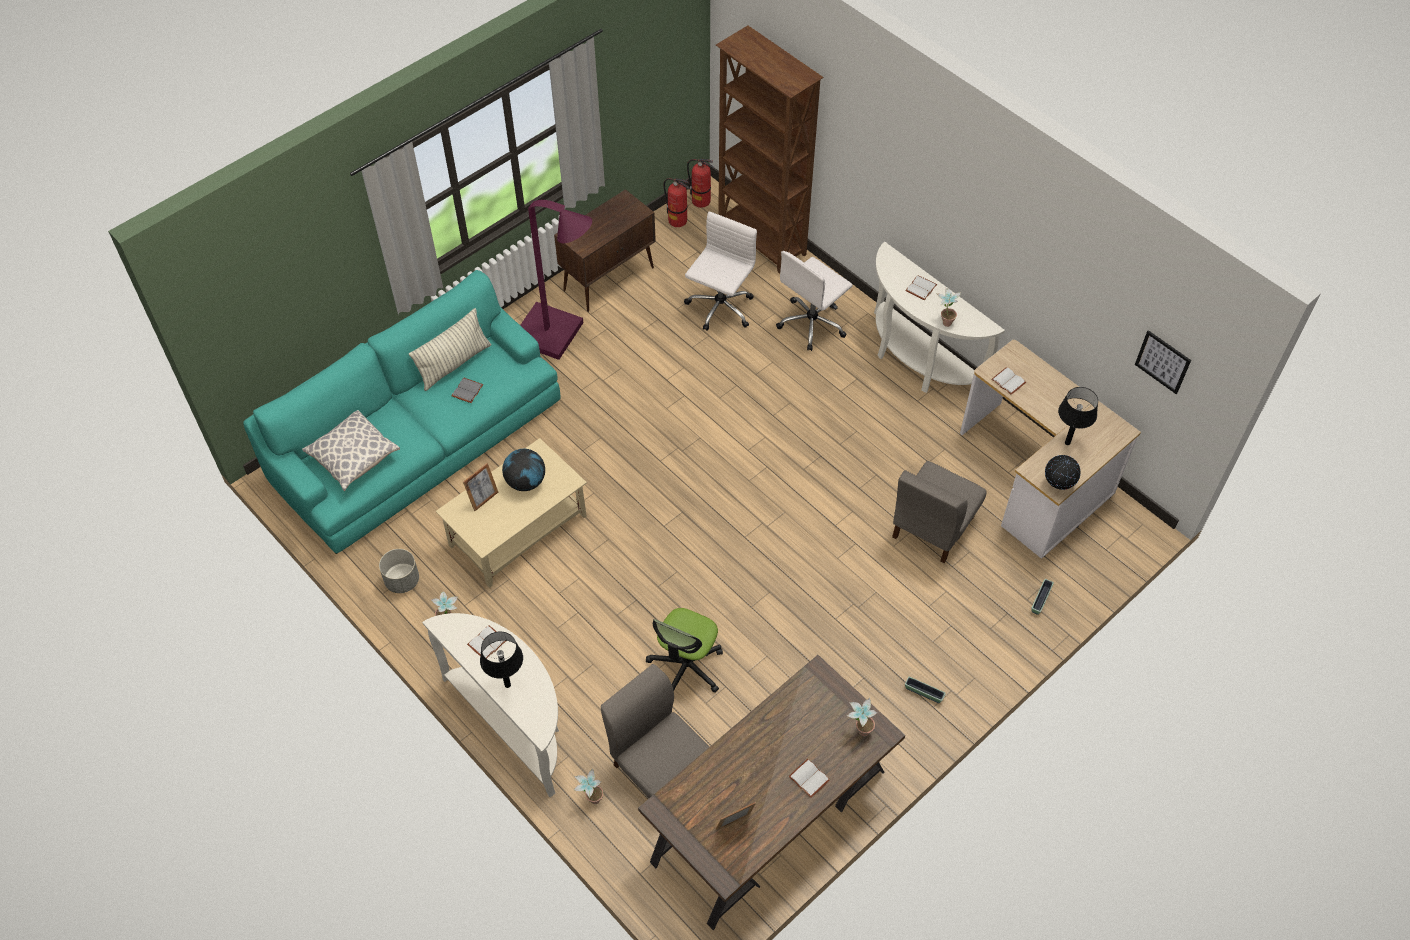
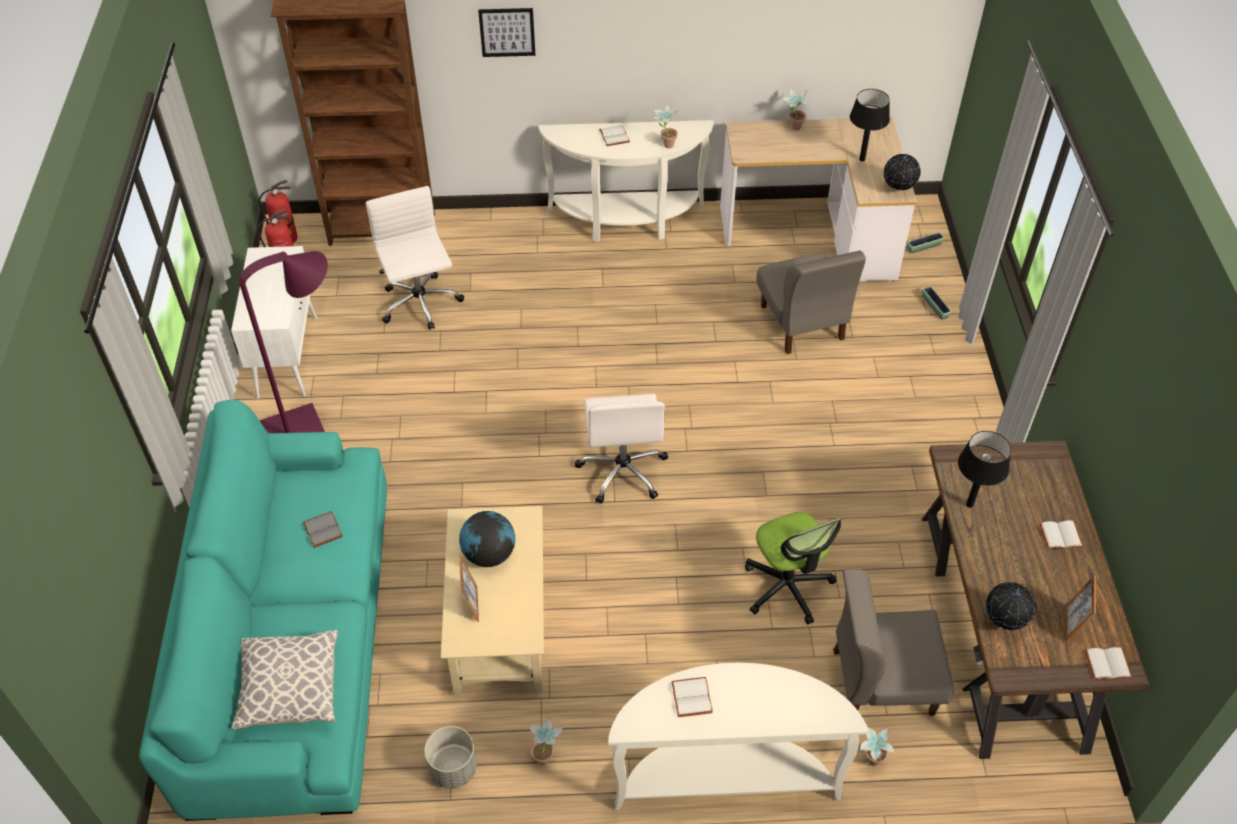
camera: 50 degrees left, 5 degrees down
(454, 364) = (275, 519): pillow -> none
(507, 684) = (760, 711): black table lamp -> black table lamp (969, 504)
(609, 278) = (288, 356): brown cabinet -> white cabinet
(700, 783) = (1003, 622): none -> globe
(812, 323) = (511, 257): white office chair -> white office chair (623, 470)
(860, 730) = (1036, 467): potted plant -> potted plant (792, 128)
(923, 693) = (961, 437): planter -> planter (924, 247)
(1009, 381) = (766, 151): white book -> white book (1108, 663)
(1162, 362) = (898, 28): picture -> picture (507, 32)

